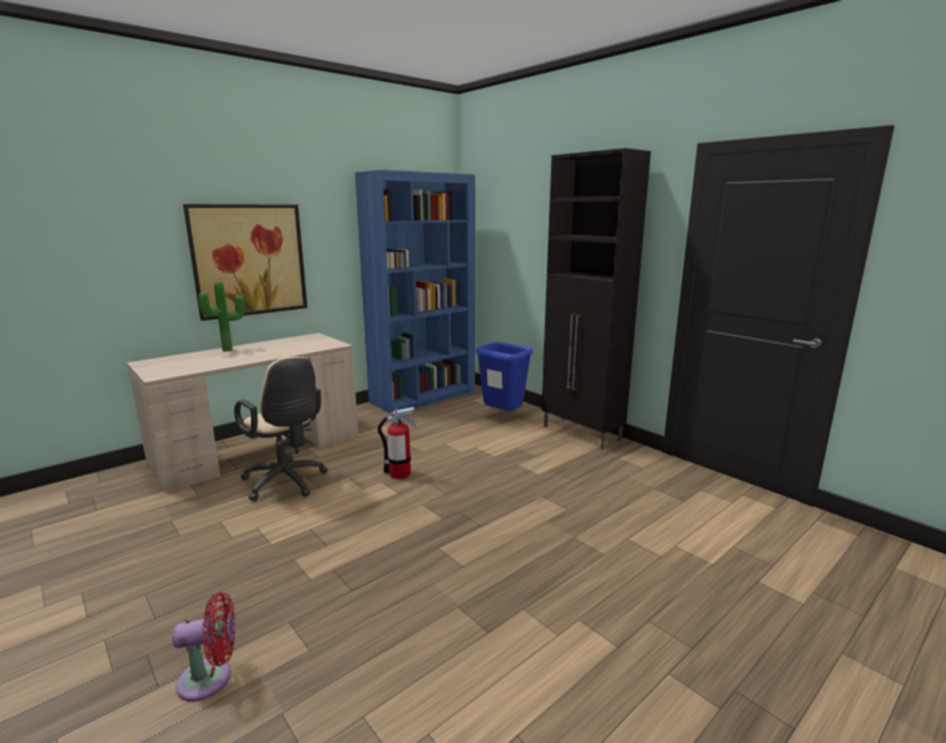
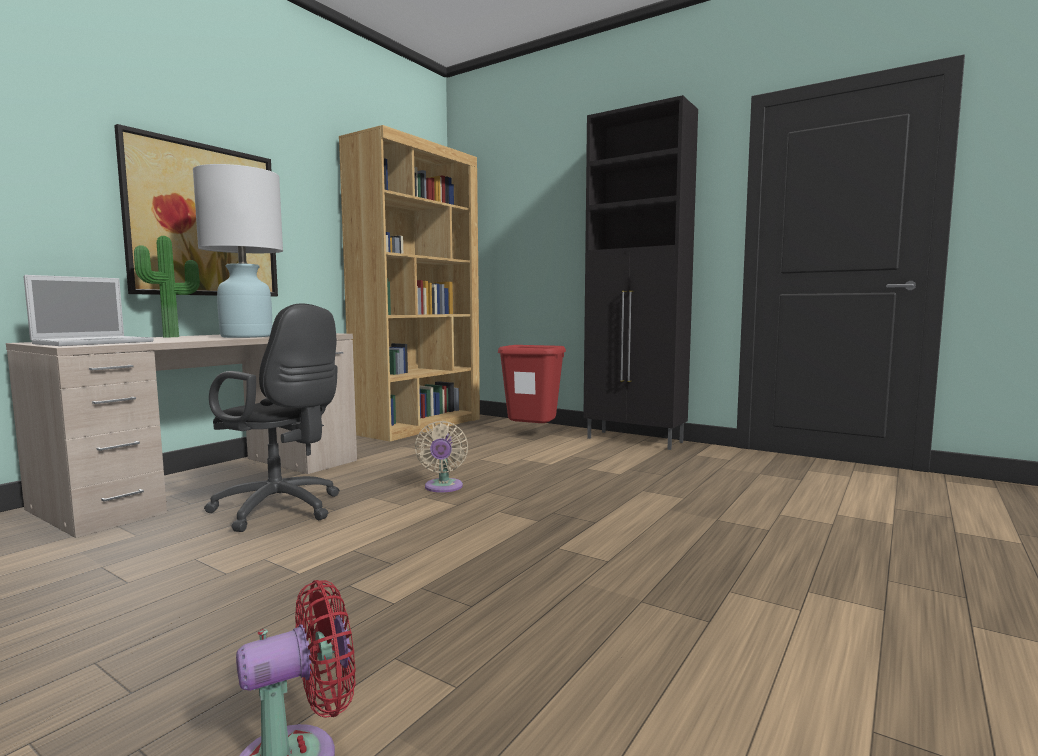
camera: 15 degrees left, 10 degrees down
(173, 367) = (95, 342): none -> laptop
(274, 353) = (247, 336): none -> white table lamp
(286, 483) = (282, 510): beige office chair -> black office chair
(399, 474) = (443, 488): fire extinguisher -> beige fan
(423, 397) = (419, 426): blue bookcase -> brown bookcase
(503, 417) = (532, 434): blue trash can -> red trash can

